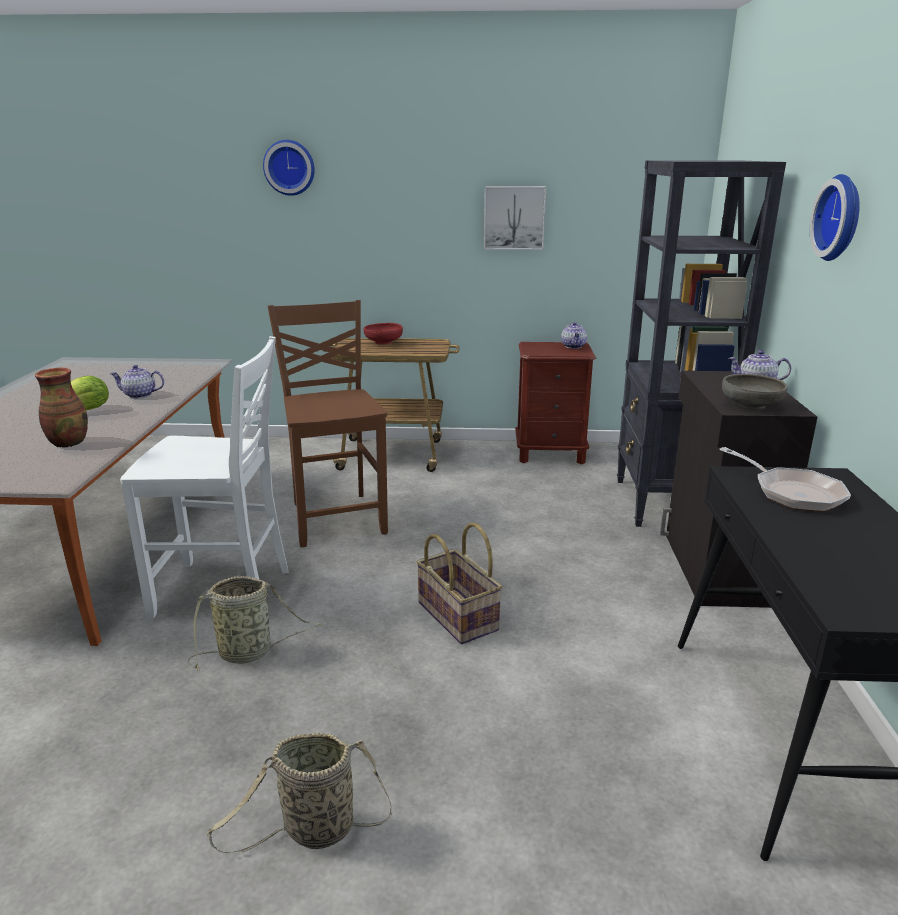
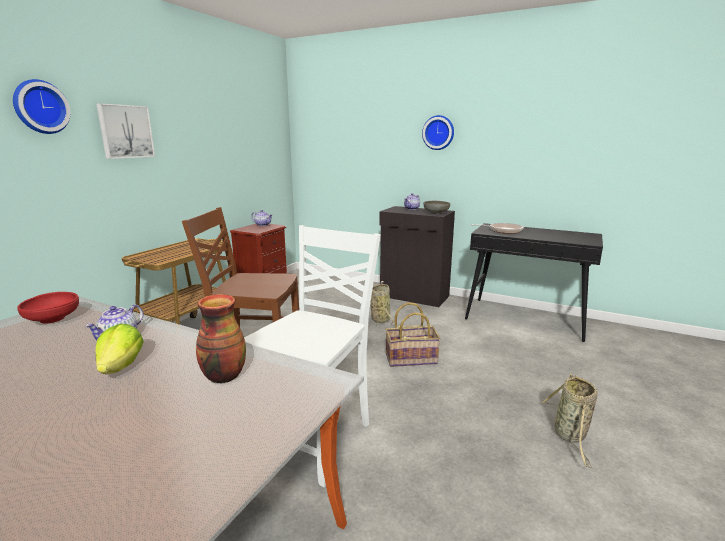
camera: 65 degrees left, 5 degrees down
(249, 652) = (404, 437): basket -> basket (380, 319)
(383, 342) = (164, 250): red bowl -> red bowl (53, 319)
(514, 217) = (213, 149): picture -> picture (125, 131)
(666, 503) = (351, 288): black bookcase -> none

